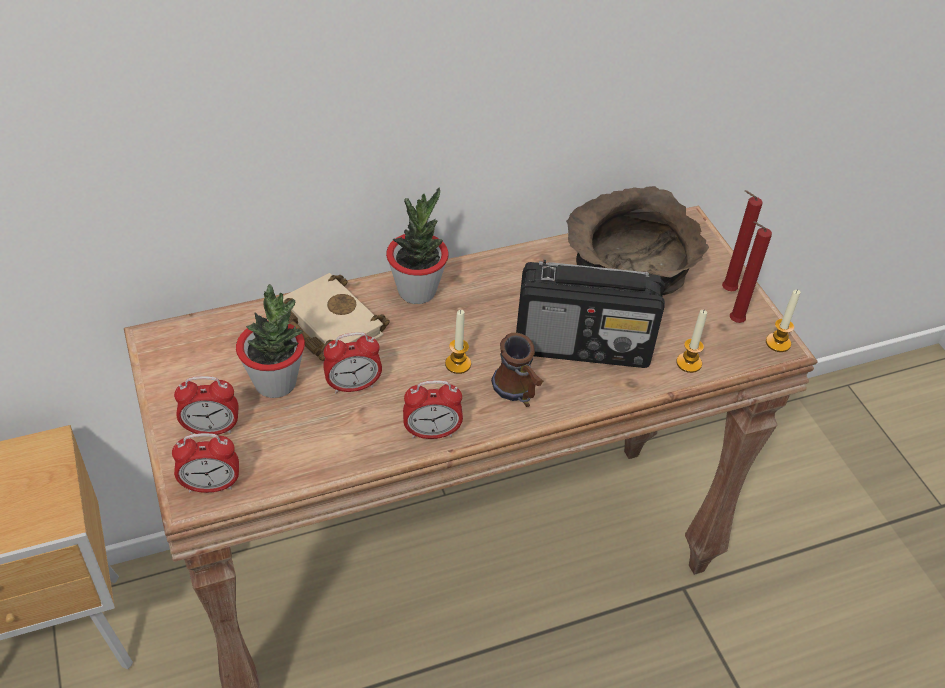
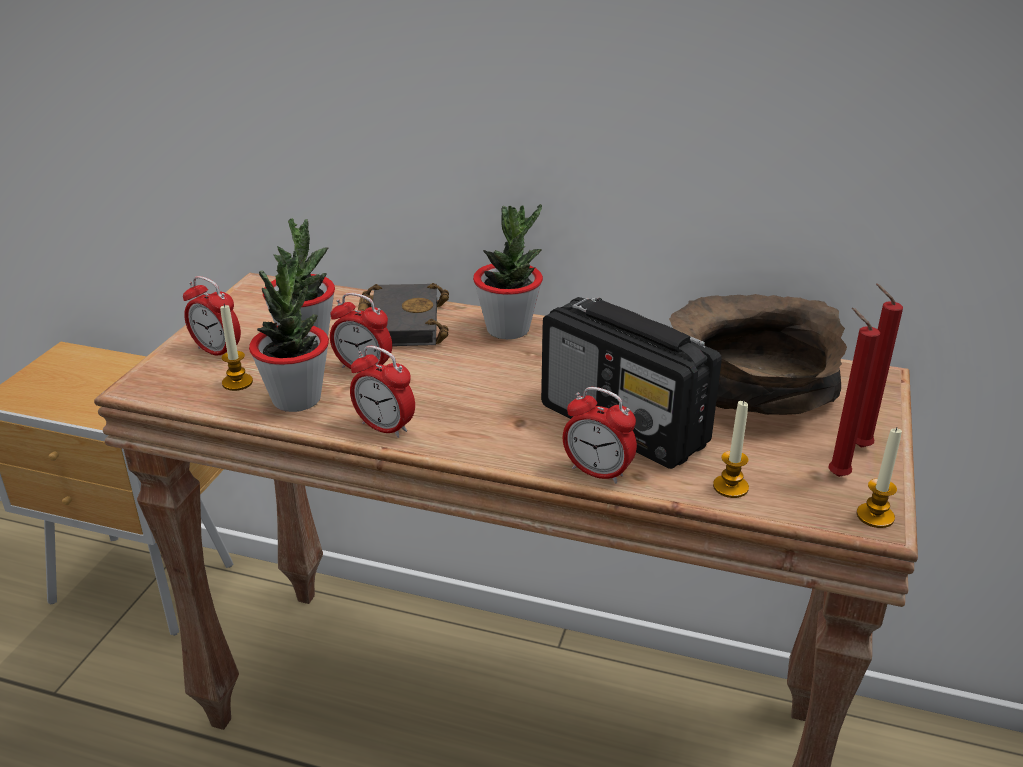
camera: 40 degrees right, 15 degrees down
(211, 486) = (165, 384): alarm clock -> alarm clock (597, 472)
(326, 324) = (399, 322): beige book -> black book
(336, 442) = (296, 399): none -> potted plant
(458, 364) = (476, 391): candle -> candle (237, 383)
(518, 393) = (506, 434): mug -> none

